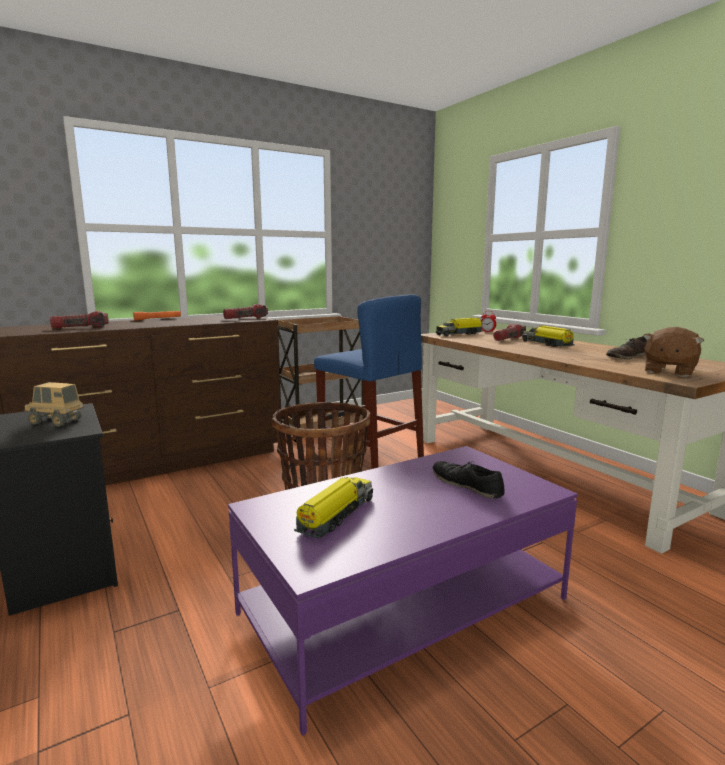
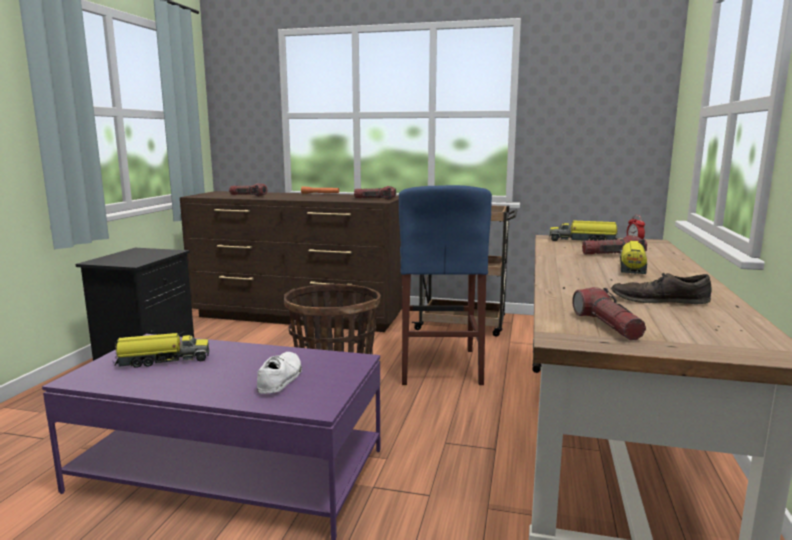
camera: 45 degrees right, 0 degrees up
(56, 422) = (141, 257): toy truck -> none
(467, 485) = (280, 379): black shoe -> white shoe
(668, 371) = (607, 325): brown plush toy -> flashlight

